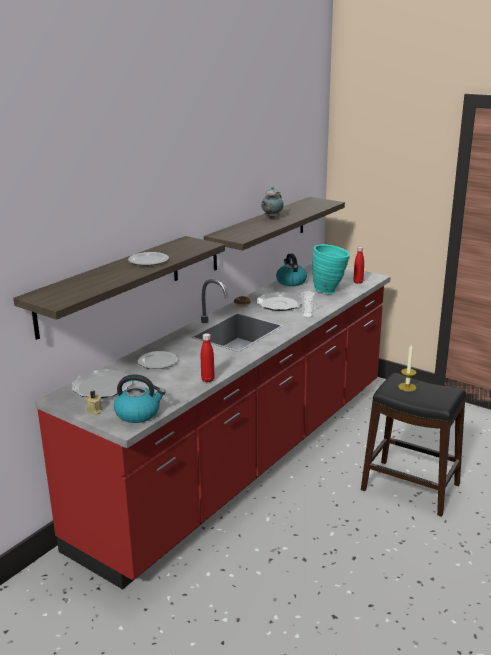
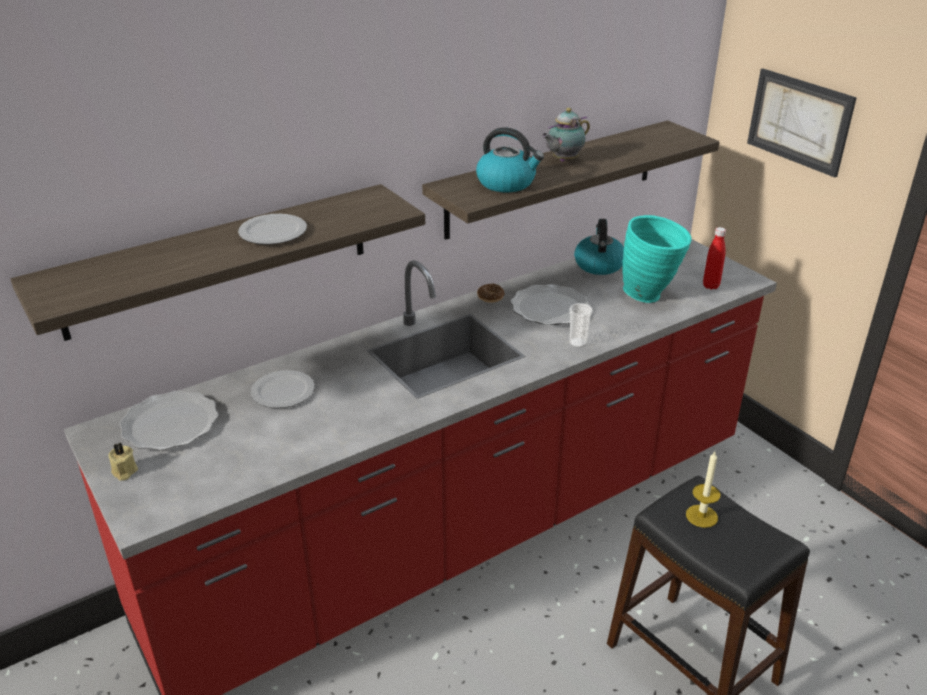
camera: 20 degrees right, 10 degrees up
(138, 413) = (178, 495): kettle -> kettle (507, 183)
(207, 379) = (328, 448): red bottle -> none
(383, 187) = (799, 121): none -> picture

